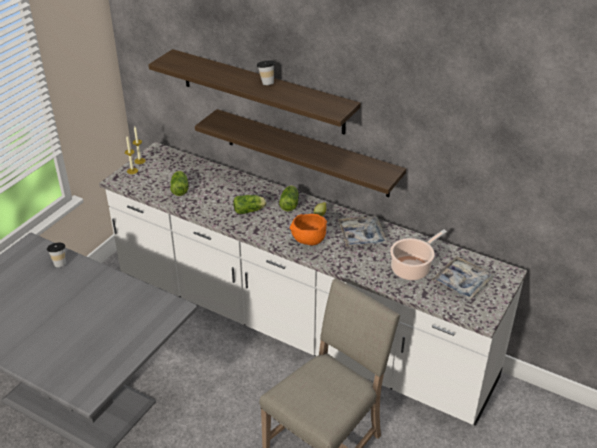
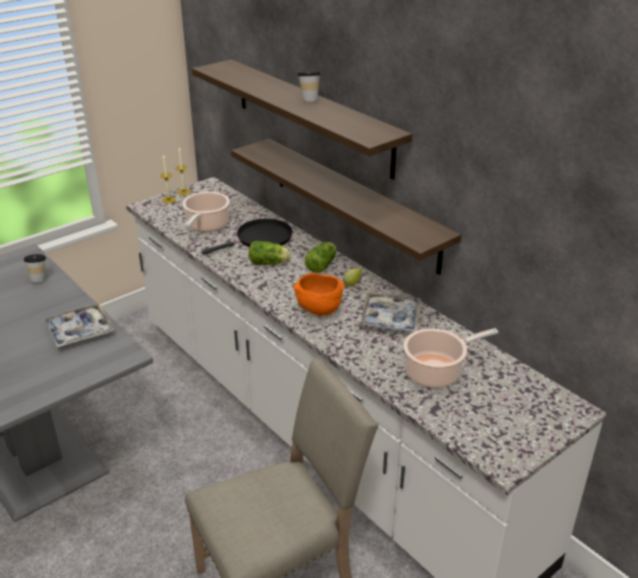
camera: 20 degrees right, 5 degrees down
(180, 188) = (206, 226): lettuce -> cooking pot
(230, 191) = (261, 239): none -> black frying pan
(462, 282) = (498, 406): tray -> tray (79, 331)

